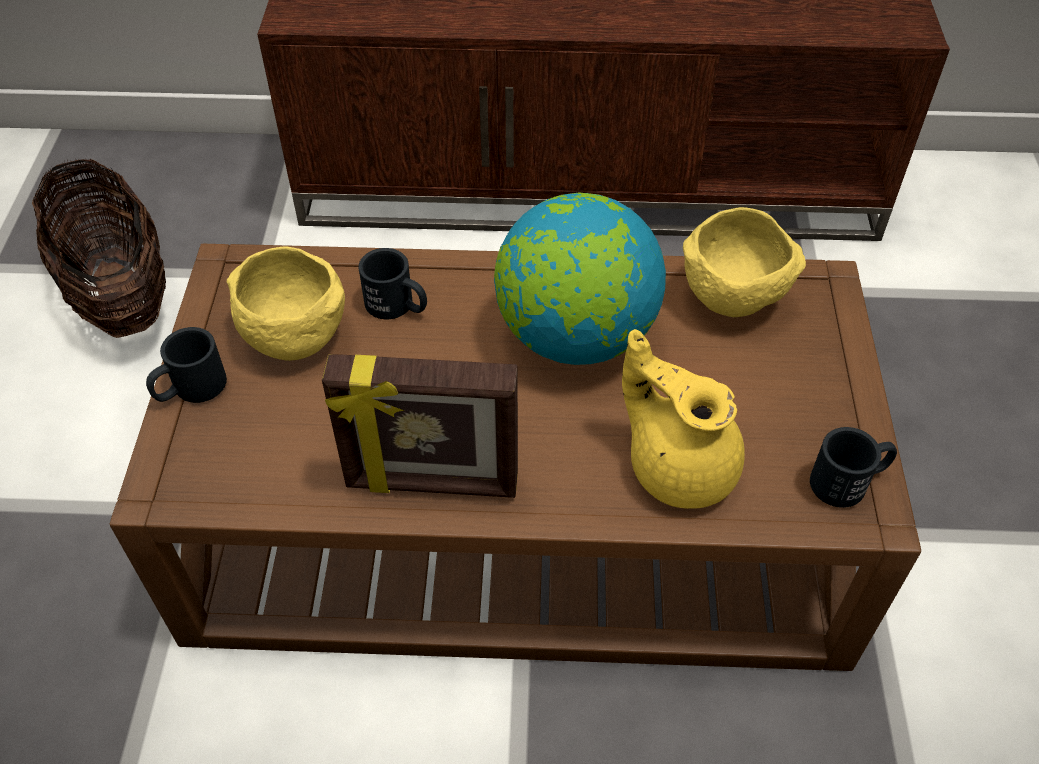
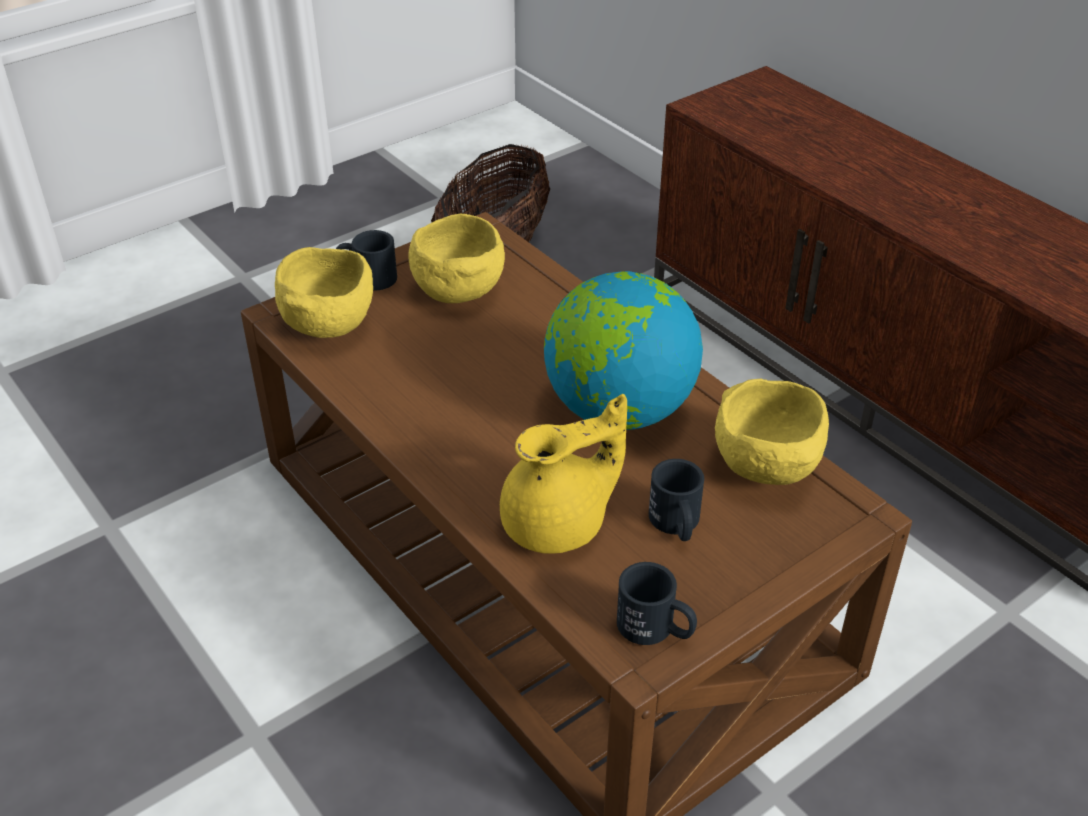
camera: 50 degrees right, 10 degrees down
(227, 462) = (329, 324): none -> yellow bowl
(397, 306) = (539, 317): black mug -> black mug (676, 524)
(432, 484) = (407, 415): picture frame -> none
(679, 465) = (559, 524): yellow teapot -> yellow teapot turned 60 degrees clockwise

